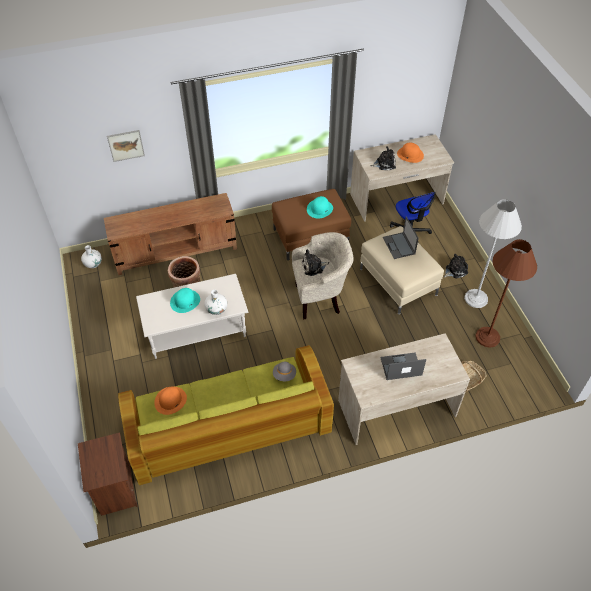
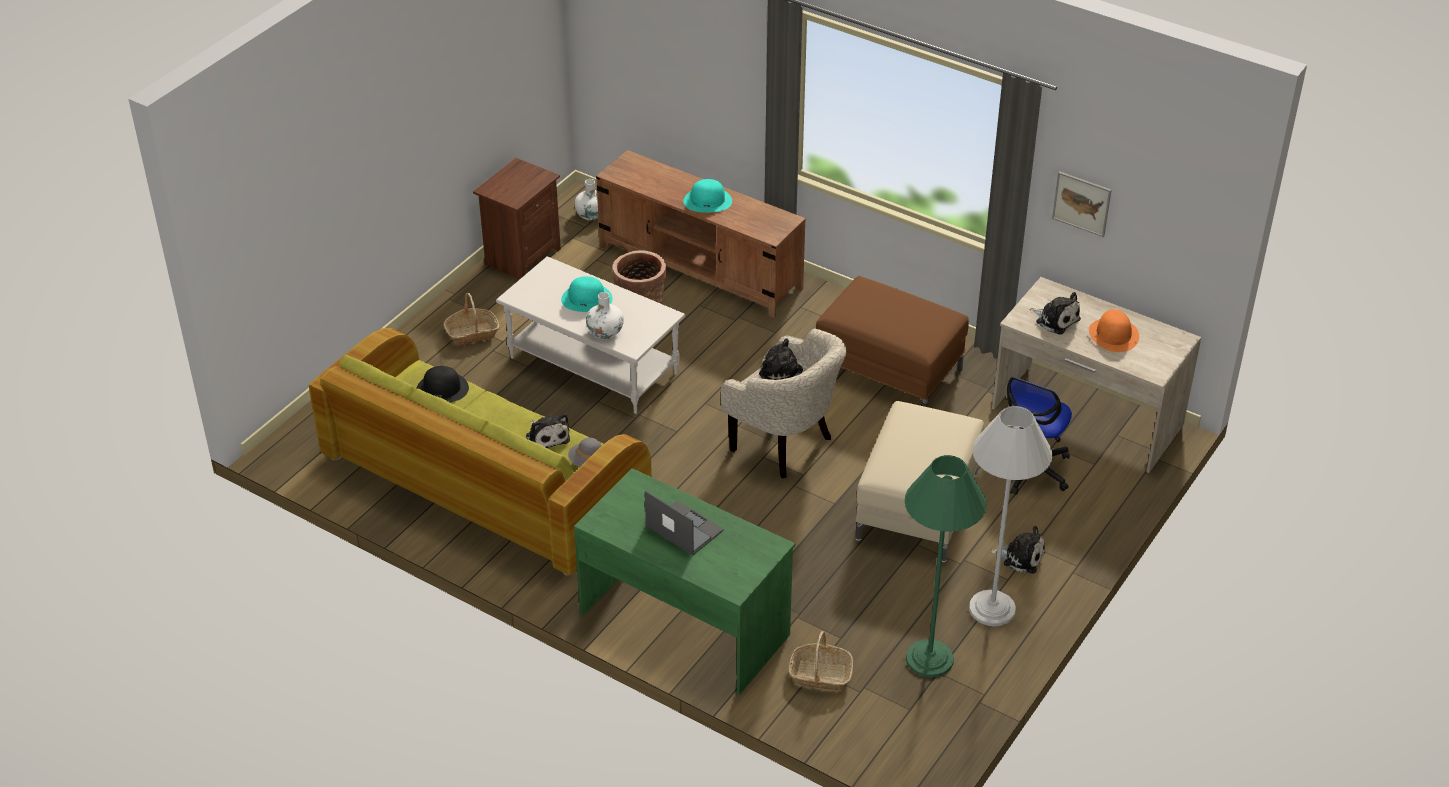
camera: 50 degrees right, 10 degrees down
(115, 490) = (298, 441): brown nightstand -> brown nightstand (521, 256)
(120, 362) = (472, 333): none -> basket
(126, 145) = (691, 56): picture -> picture (1081, 203)
(170, 400) = (442, 388): orange hat -> black hat
(250, 380) = (547, 437): none -> plush toy
(319, 209) = (902, 322): turquoise hat -> turquoise hat (708, 201)
(396, 407) = (685, 623): beige desk -> green desk
(399, 246) = (933, 435): laptop -> none
(487, 337) = (929, 659): brown floor lamp -> green floor lamp

